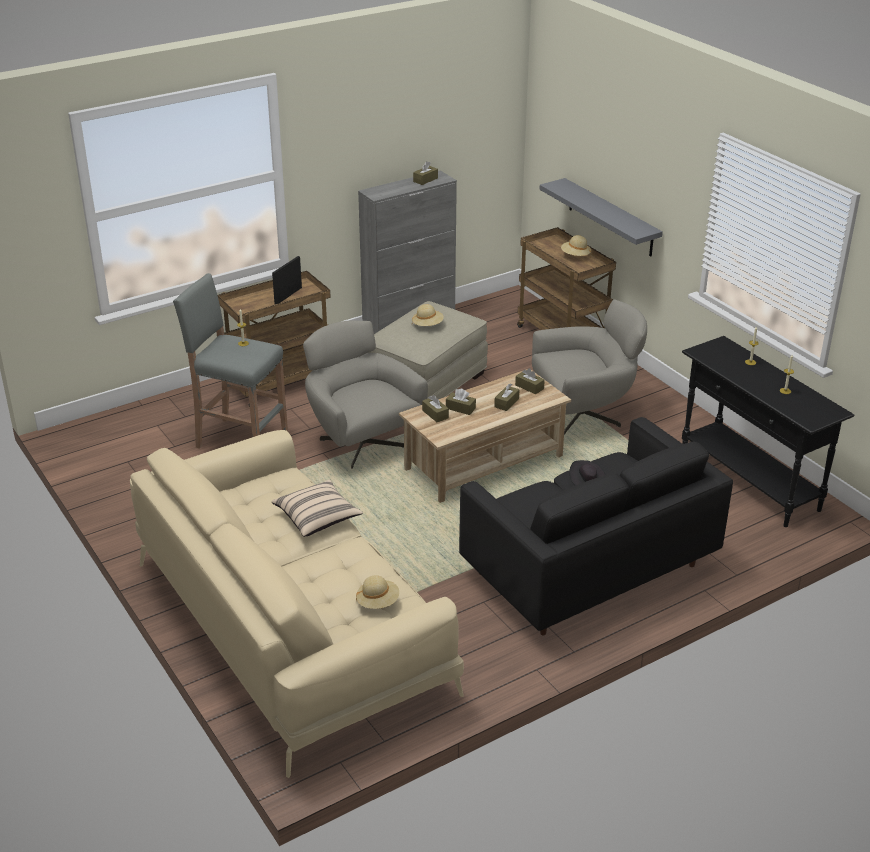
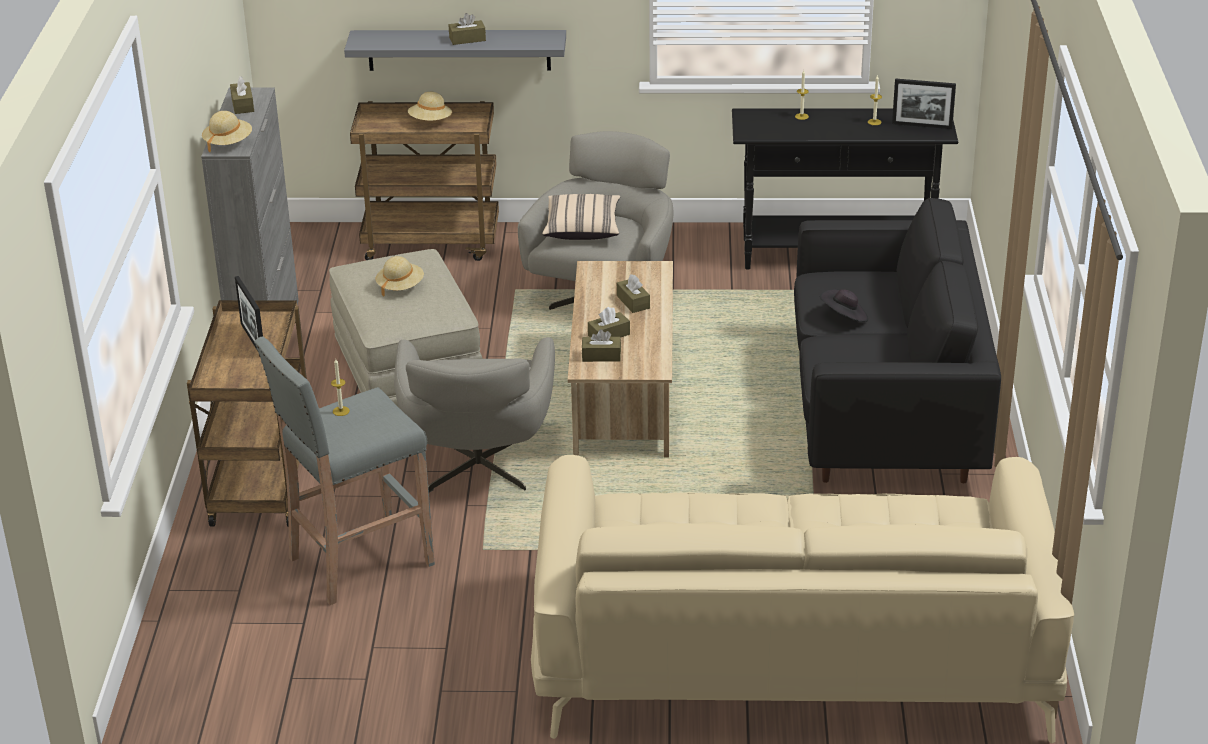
camera: 55 degrees left, 0 degrees up
(317, 518) = (732, 510): beige pillow -> beige pillow (582, 229)
(361, 442) = (478, 468): grey armchair -> grey armchair turned 90 degrees counterclockwise
(378, 602) = (934, 521): beige hat -> beige hat (228, 143)
(529, 387) = (617, 275): brown tissue box -> brown tissue box (467, 39)
(809, 410) = (922, 125): none -> picture frame

